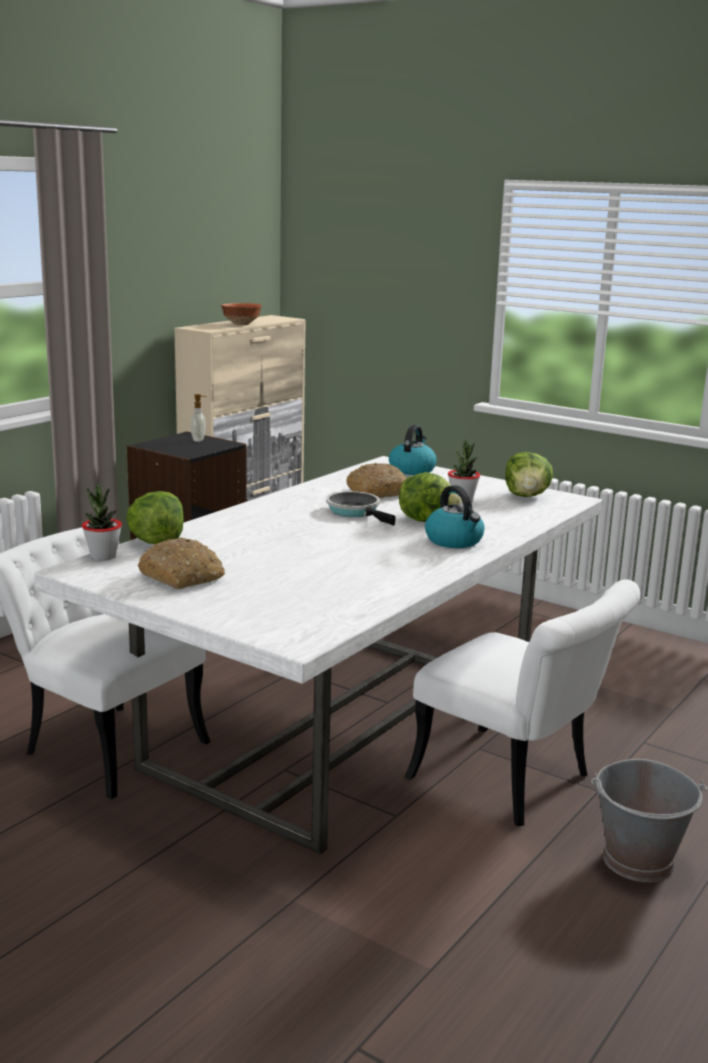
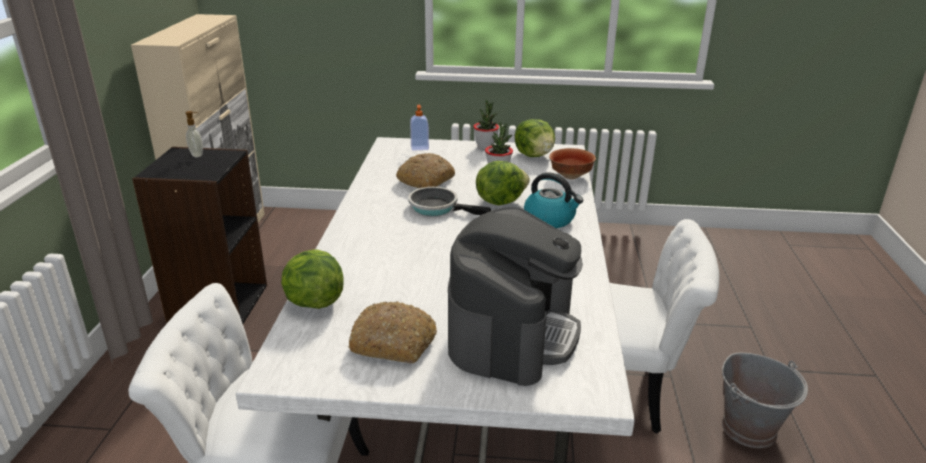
camera: 30 degrees left, 10 degrees up
(103, 556) = (283, 341): potted plant -> potted plant (485, 147)
(240, 324) = (190, 30): bowl -> bowl (570, 176)
(287, 595) = (512, 332): none -> coffee machine
(412, 470) = (419, 147): kettle -> soap dispenser

